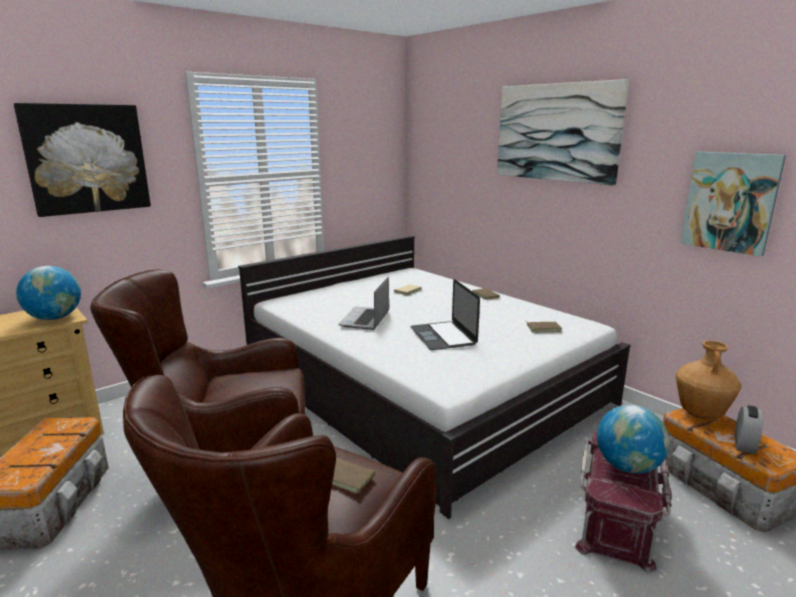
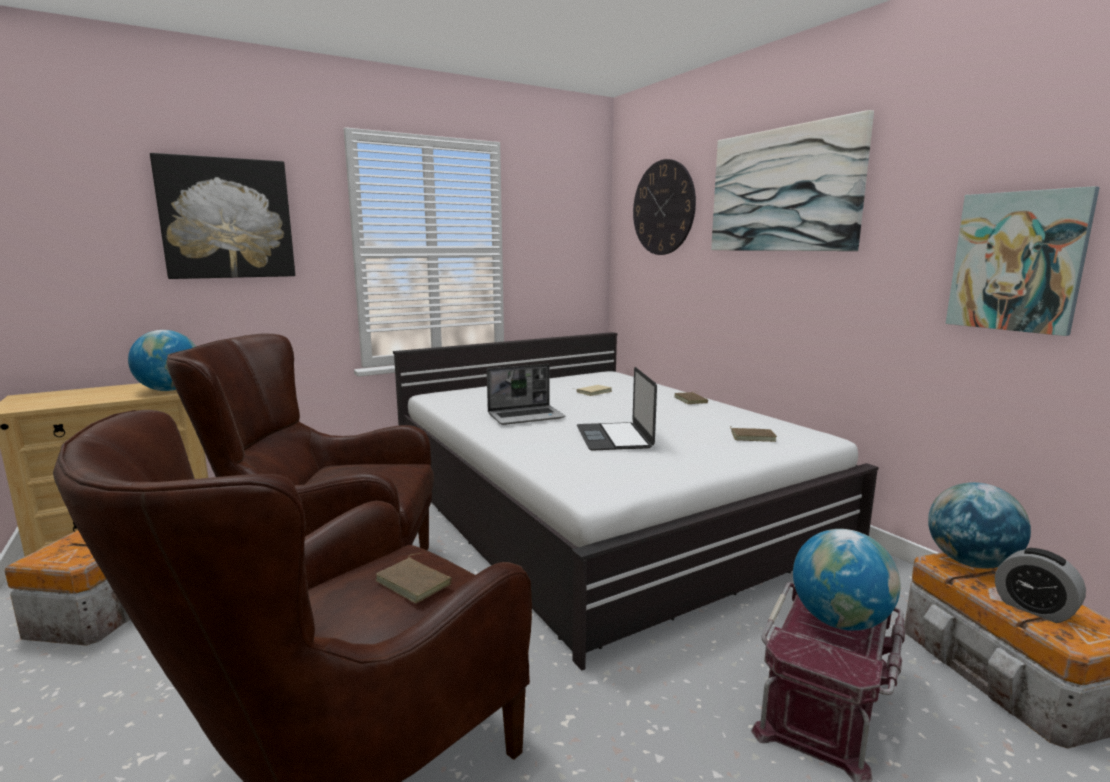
camera: 10 degrees right, 5 degrees down
(365, 319) = (526, 416): laptop -> laptop turned 135 degrees counterclockwise
(454, 136) = (663, 208): none -> wall clock
(700, 414) = (970, 562): brown vase -> globe
(744, 445) = (1033, 609): alarm clock -> alarm clock turned 105 degrees clockwise

